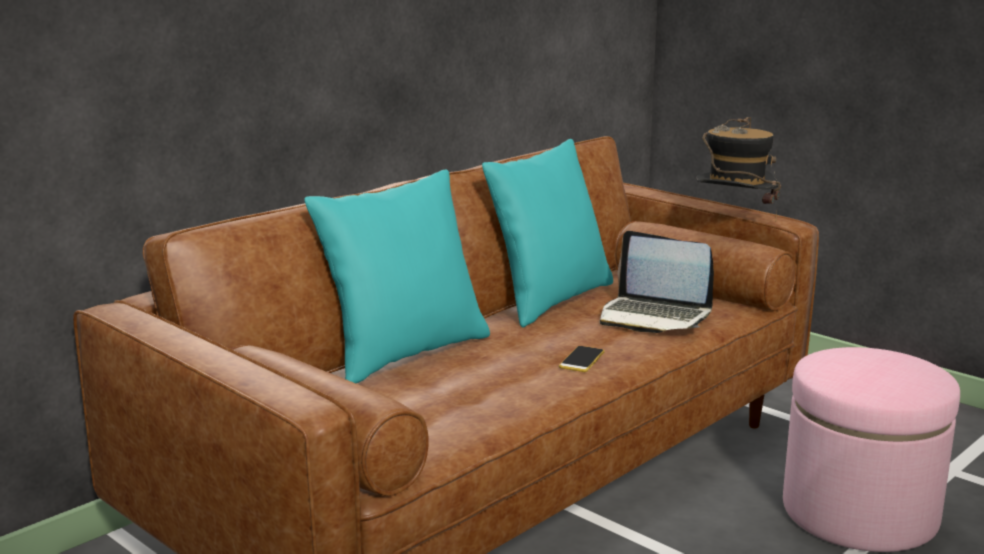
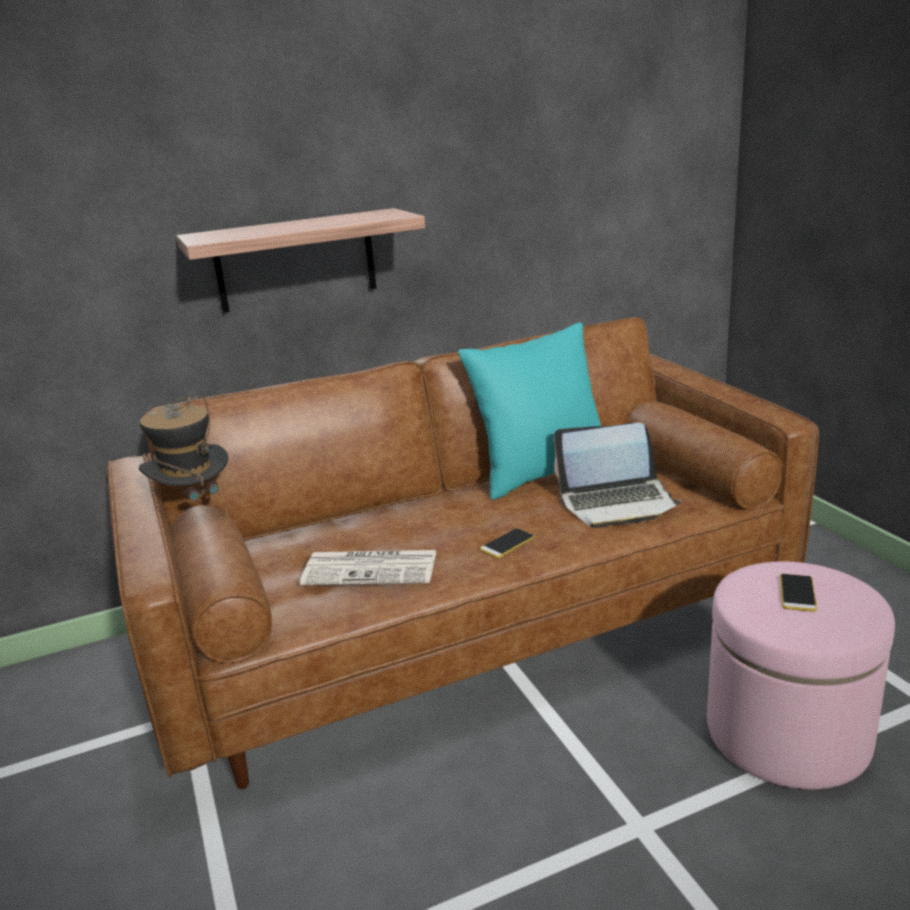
camera: 25 degrees right, 5 degrees up
(281, 66) = (295, 261): none -> shelf
(404, 353) = (372, 515): turquoise pillow -> none
(462, 396) = (372, 568): none -> newspaper
(654, 317) = (617, 503): laptop -> laptop turned 60 degrees counterclockwise
(734, 221) = (728, 412): hat -> hat (194, 508)
(870, 367) = (797, 593): none -> phone

